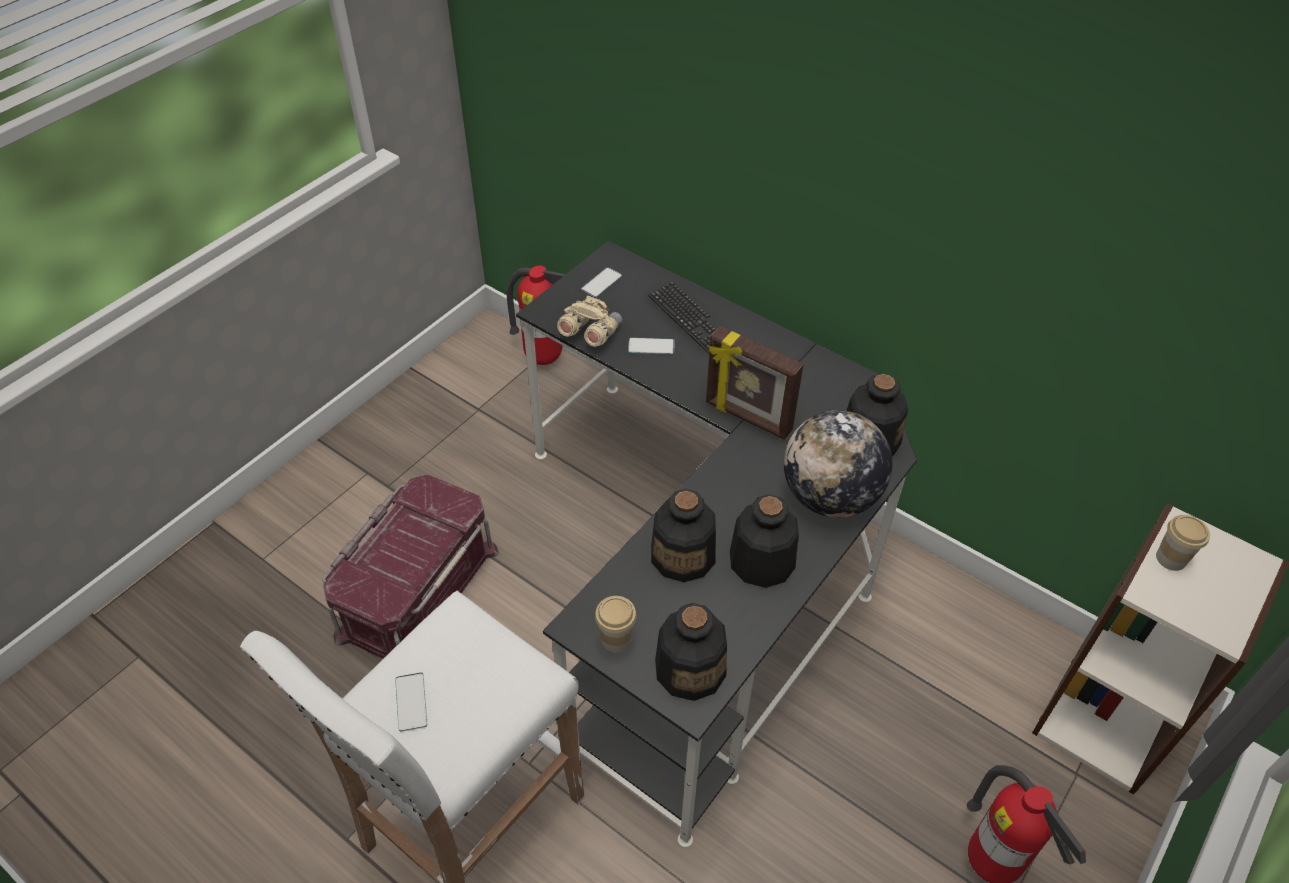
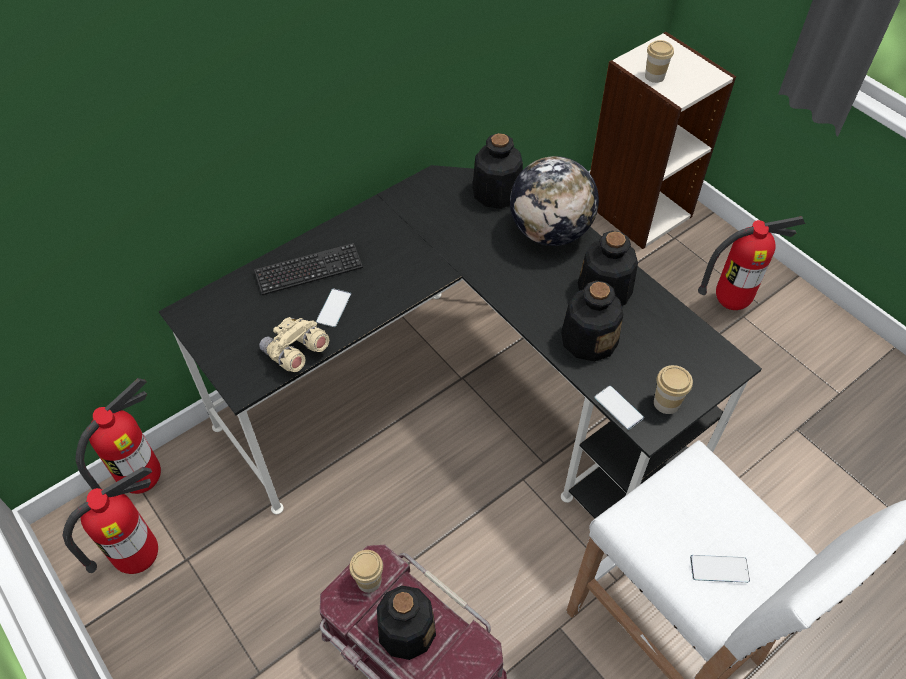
camera: 75 degrees left, 5 degrees up
(444, 504) = (369, 580): none -> cup
(474, 380) = (140, 557): none -> fire extinguisher
(601, 283) = (223, 329): phone -> phone (618, 408)
(690, 668) = (699, 358): bottle -> bottle (406, 629)
(747, 417) = (449, 260): picture frame -> none

